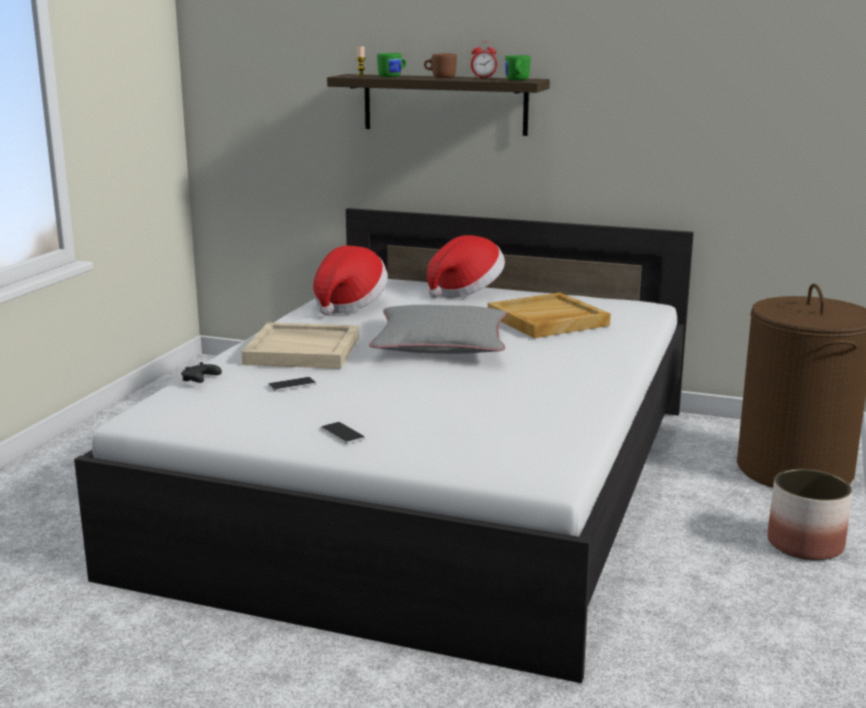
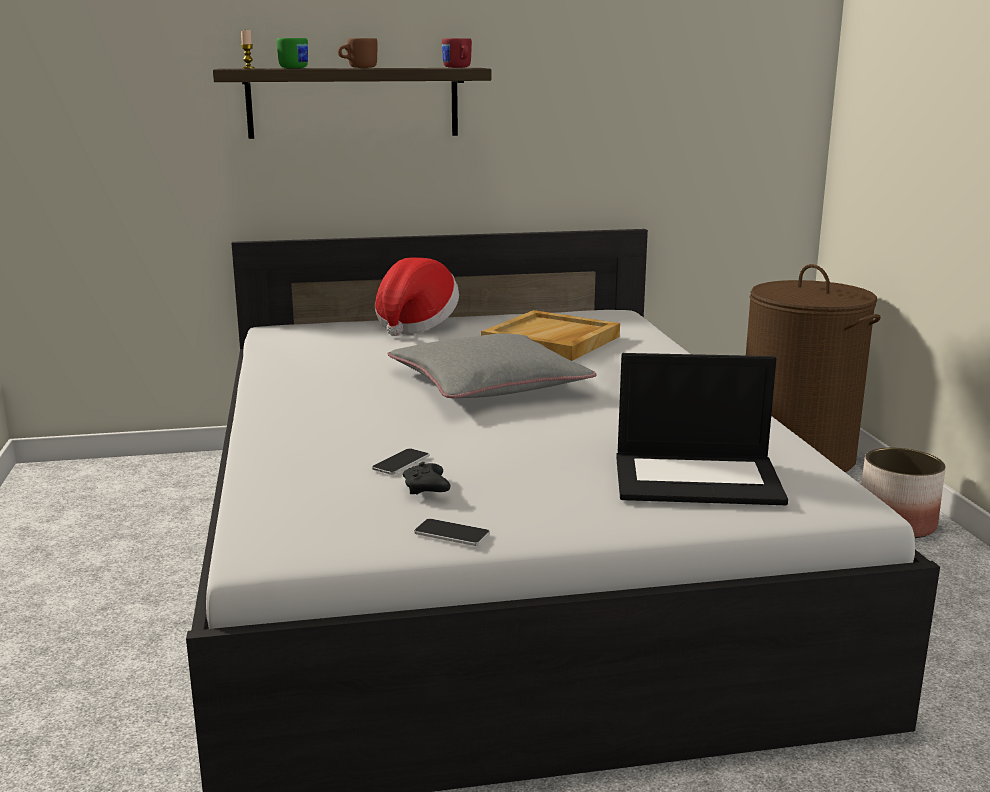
camera: 30 degrees left, 0 degrees up
(200, 380) = (270, 482): black game controller -> black game controller (426, 489)
(304, 350) = (343, 419): beige tray -> none
(342, 434) = (562, 508): phone -> phone (452, 534)
(348, 305) = (311, 358): hat -> none
(465, 437) = (698, 478): none -> laptop
(483, 77) = (407, 67): alarm clock -> none
(516, 80) = (458, 67): green mug -> red mug

